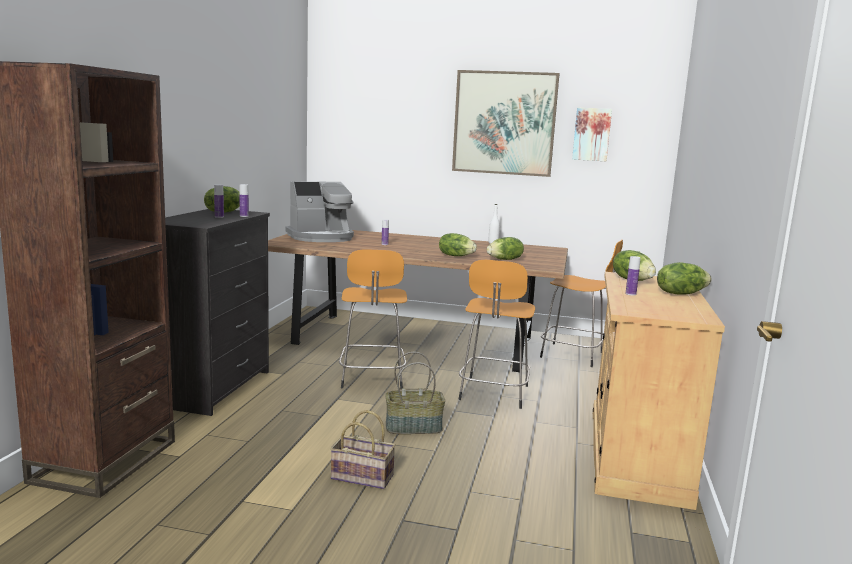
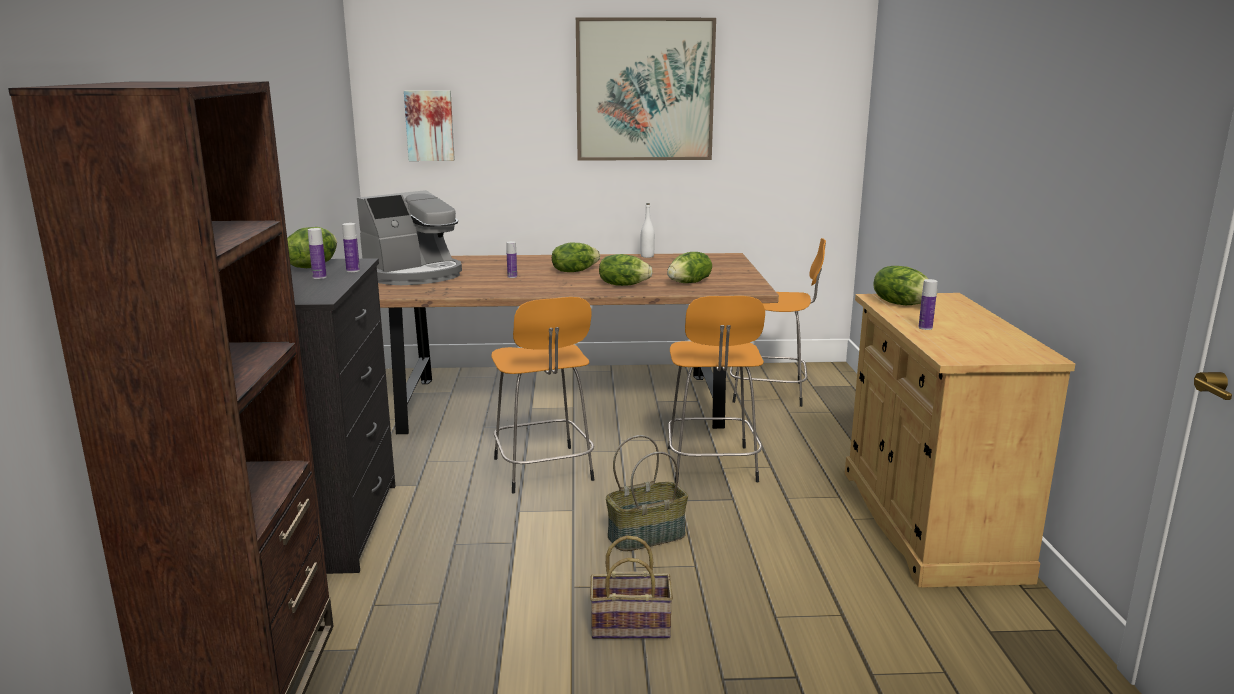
camera: 15 degrees left, 5 degrees up
(591, 134) = (761, 99): picture -> picture (430, 125)
(680, 293) = (975, 318): lettuce -> lettuce (574, 271)

